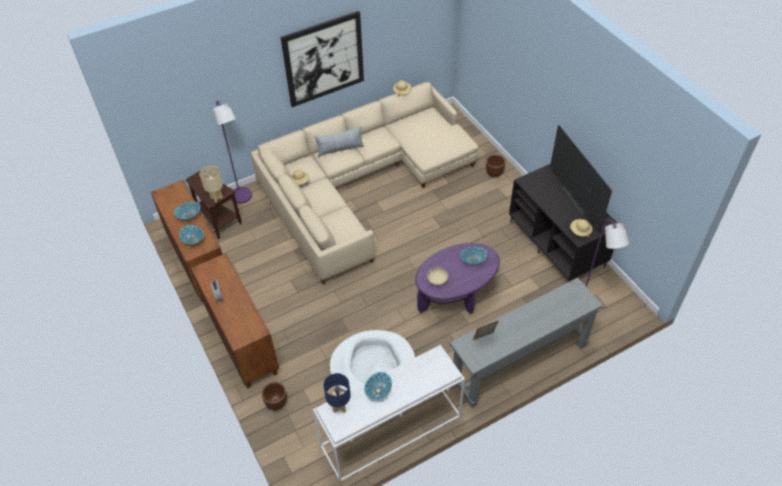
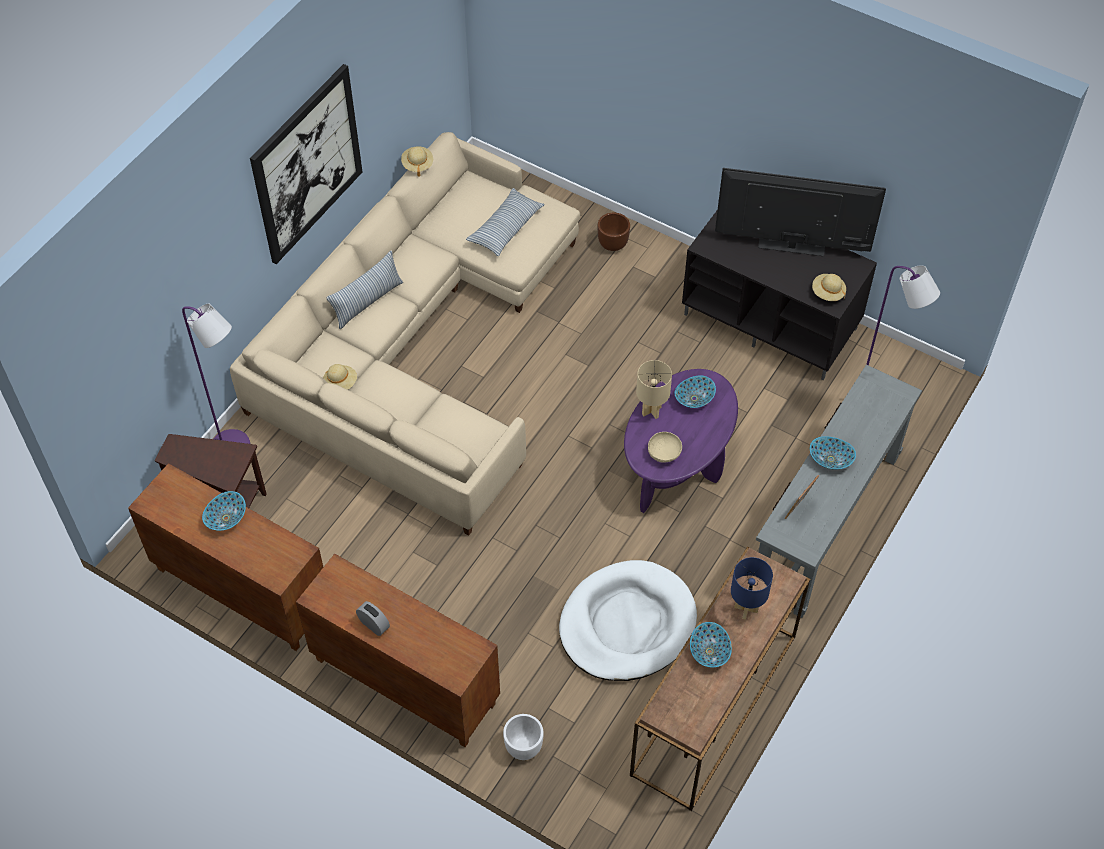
camera: 30 degrees left, 5 degrees up
(193, 239) = (264, 555): bowl -> bowl (830, 460)
(216, 198) = (233, 469): beige table lamp -> beige table lamp (651, 410)
(276, 403) = (523, 747): brown planter -> white planter
(340, 407) = (673, 701): blue table lamp -> blue table lamp (746, 608)
(390, 432) = (715, 706): white console table -> brown console table
(433, 140) = (505, 228): none -> pillow
(574, 200) = (791, 247): television -> television turned 150 degrees clockwise

